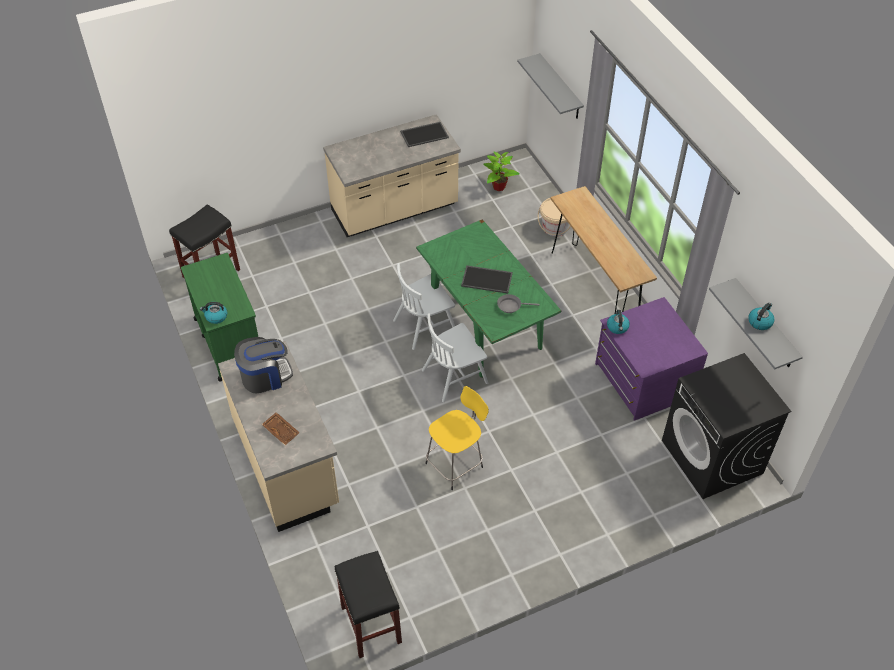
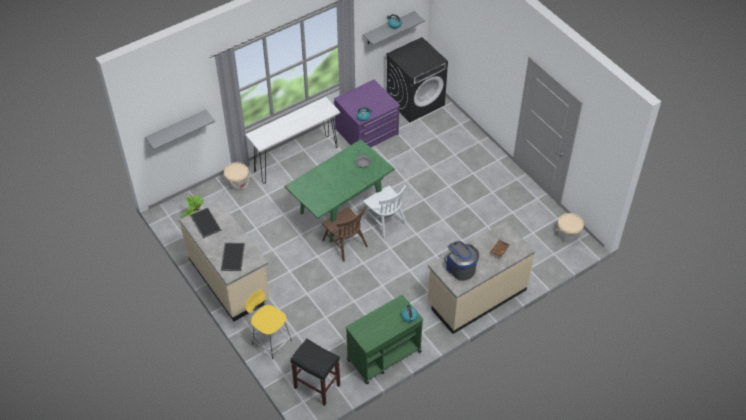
camera: 100 degrees left, 0 degrees up
(370, 624) = (568, 235): black stool -> beige bucket
(425, 326) = (344, 243): white chair -> brown chair
(456, 464) = (452, 212): yellow stool -> yellow stool (270, 341)
(487, 279) = (341, 176): tray -> tray (232, 256)
(593, 290) = (296, 159): brown console table -> white console table

